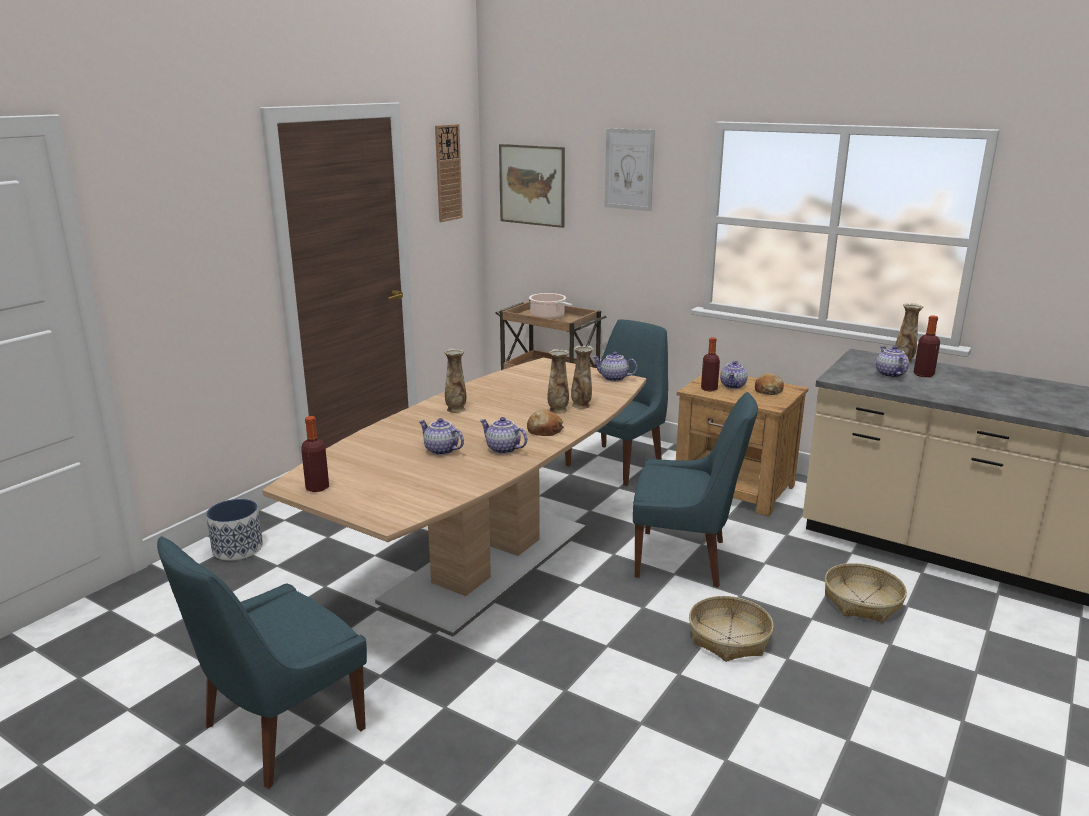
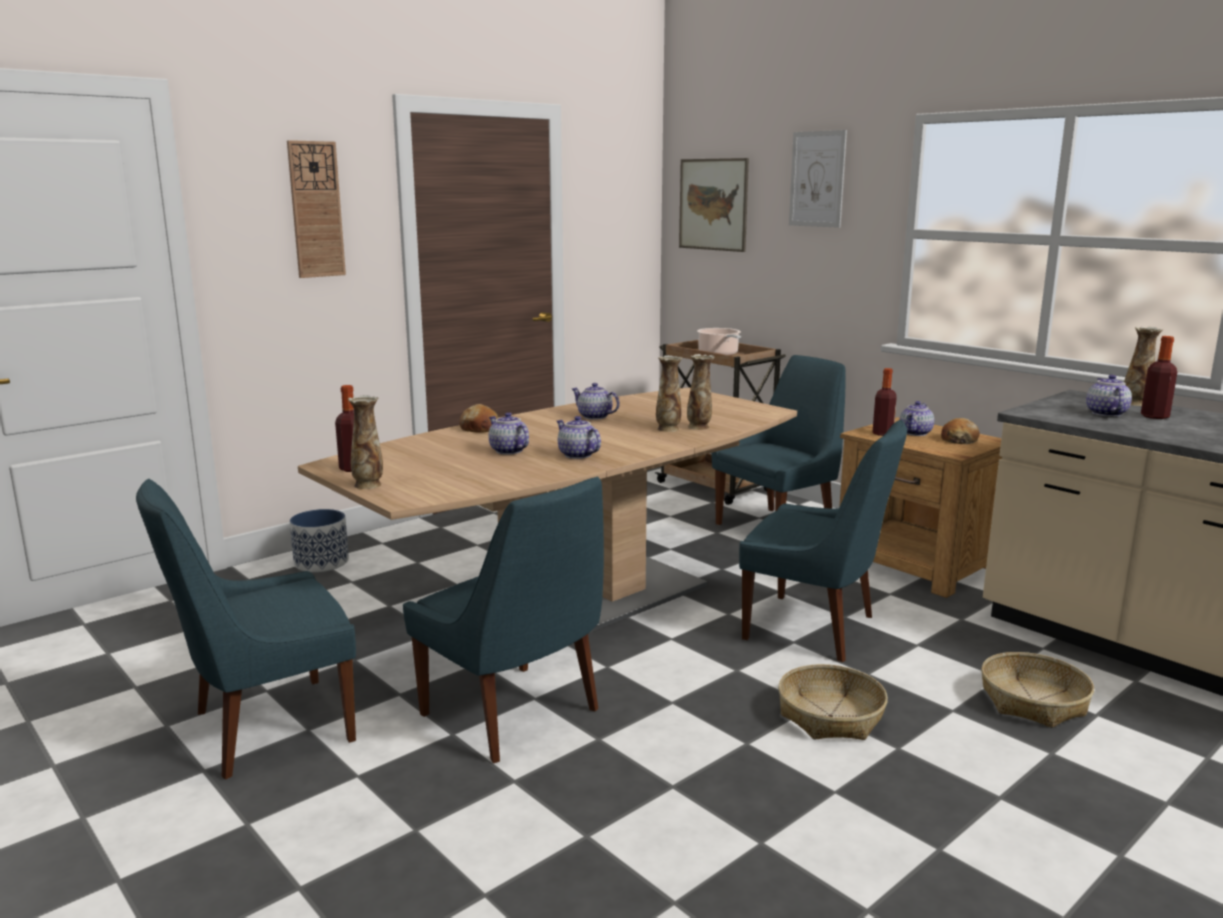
camera: 15 degrees right, 5 degrees down
(448, 173) = (619, 189): wall clock -> wall clock (316, 210)
(456, 409) = (553, 421): vase -> vase (368, 485)
(487, 679) = (514, 715): none -> blue chair
(544, 430) = (638, 443): bread -> bread (480, 428)
(613, 378) = (756, 408): teapot -> teapot (594, 417)

